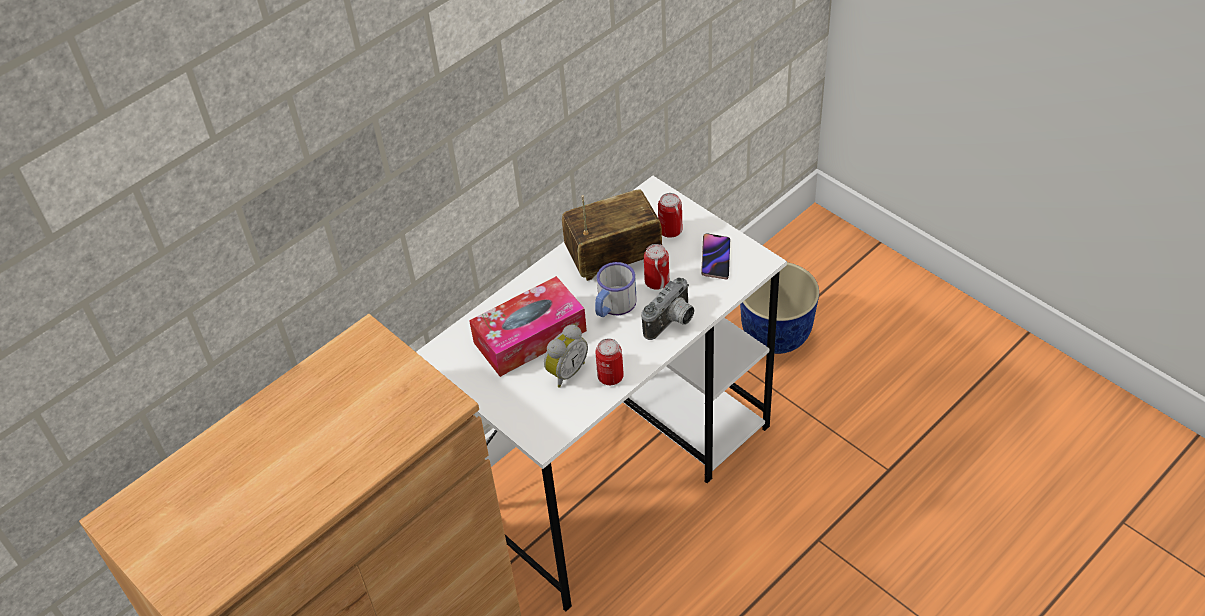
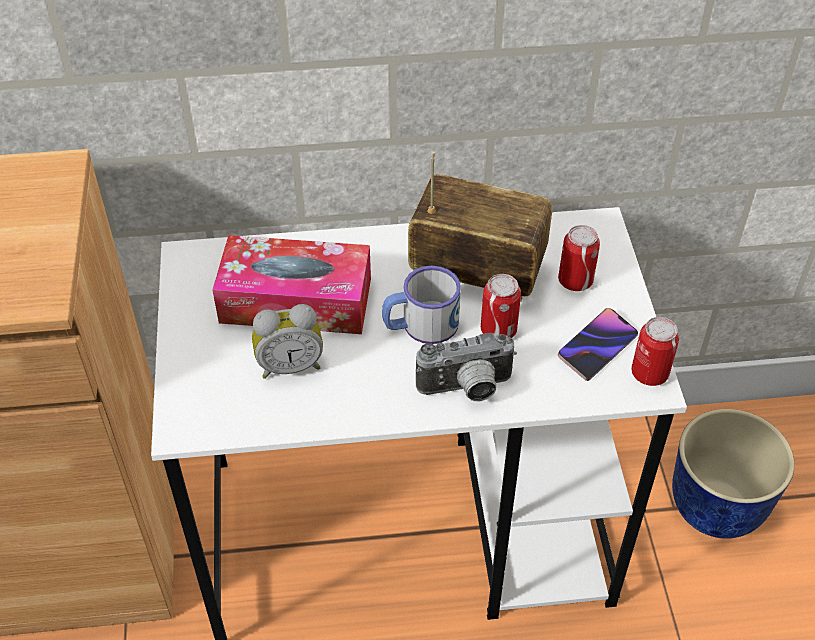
camera: 35 degrees right, 0 degrees up
(610, 376) = (331, 405): can -> can (649, 373)

